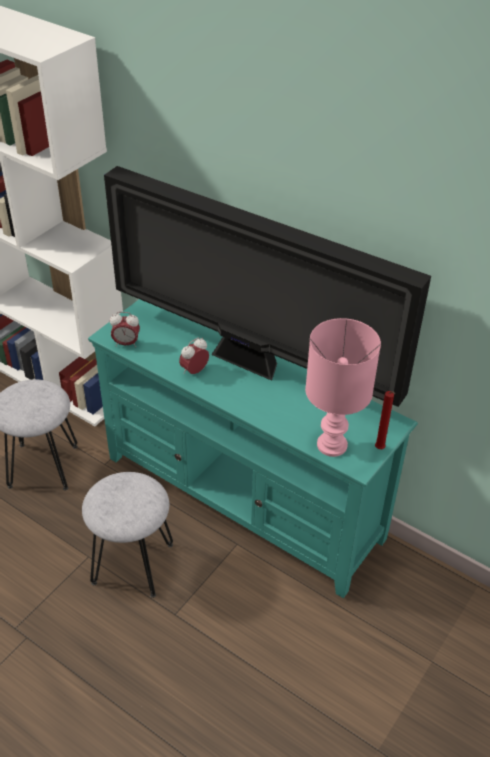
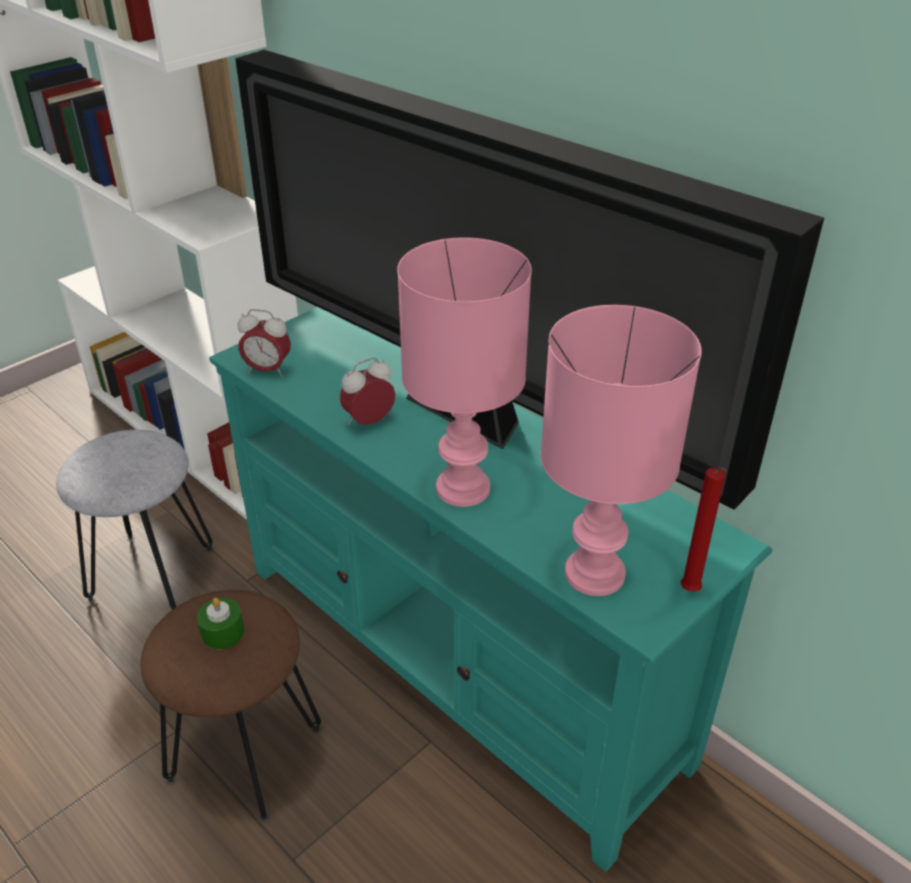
camera: 10 degrees right, 5 degrees down
(126, 496) = (223, 632): none -> green candle
(133, 564) = (246, 754): grey stool -> brown stool
(255, 405) = (463, 487): none -> pink table lamp

